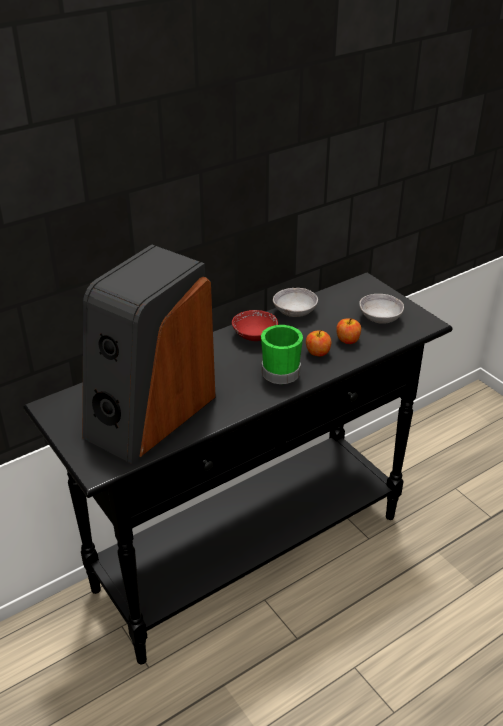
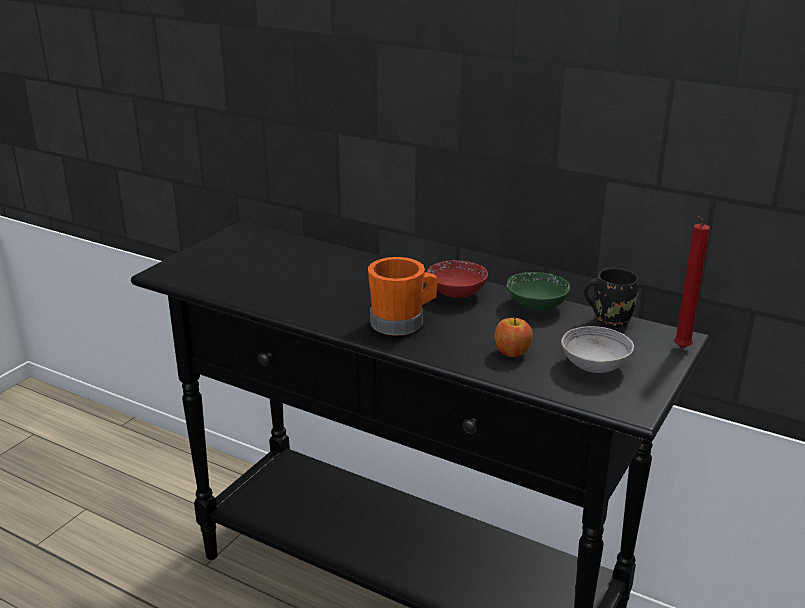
camera: 65 degrees right, 10 degrees down
(149, 414) = (262, 273): speaker -> none
(281, 369) = (403, 322): green mug -> orange mug
(295, 312) = (536, 305): grey bowl -> green bowl
(317, 353) = (462, 337): apple -> none
(330, 294) = (609, 319): none -> black mug
(378, 286) = (680, 349): none -> red candle

